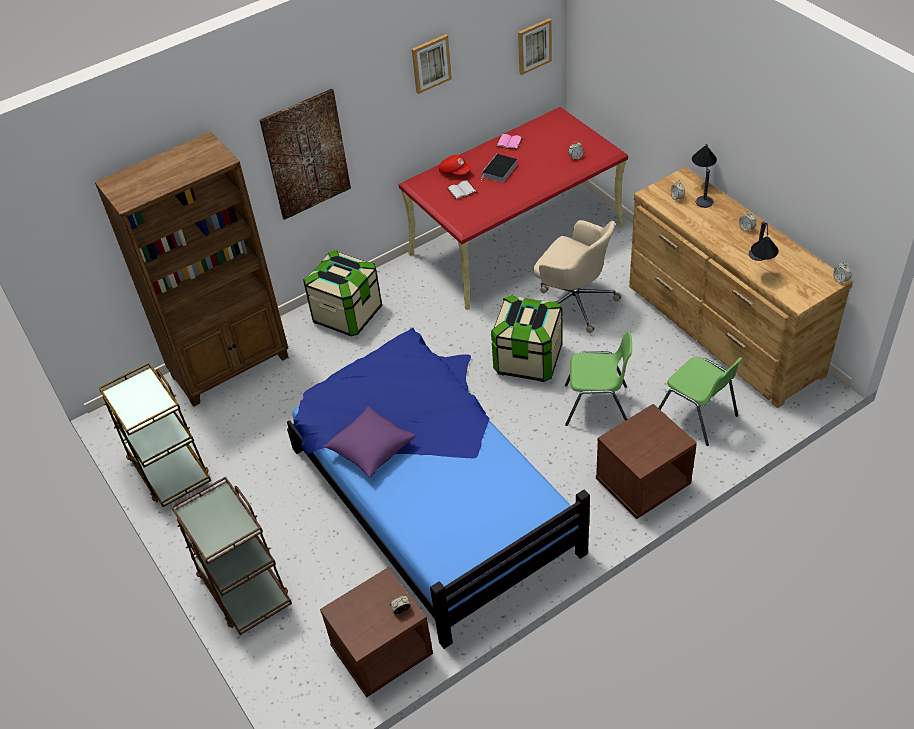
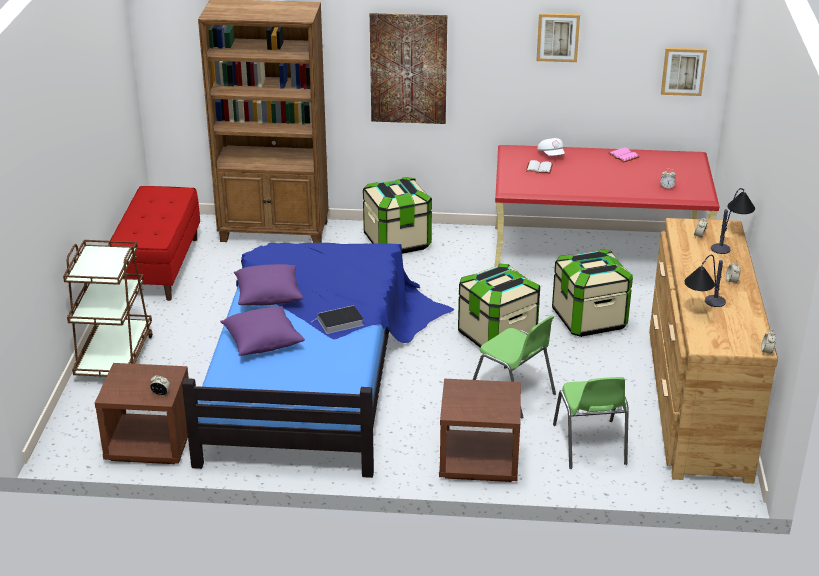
camera: 35 degrees right, 15 degrees down
(169, 468) = (158, 267): brown cart -> red bench
(422, 499) = (262, 342): none -> purple pillow
(455, 171) = (551, 155): red cap -> white cap
(499, 171) = (588, 169): book -> book (339, 322)
(574, 302) = (589, 319): beige office chair -> storage box

